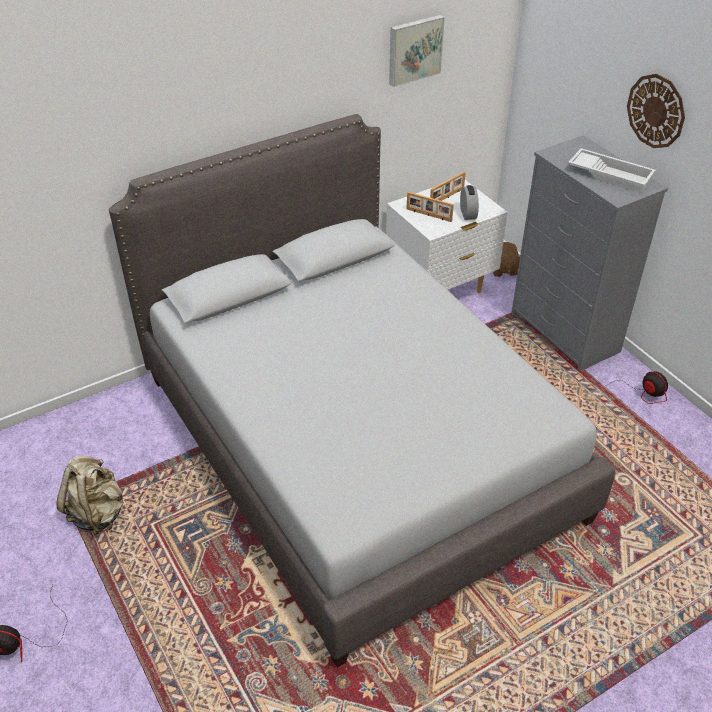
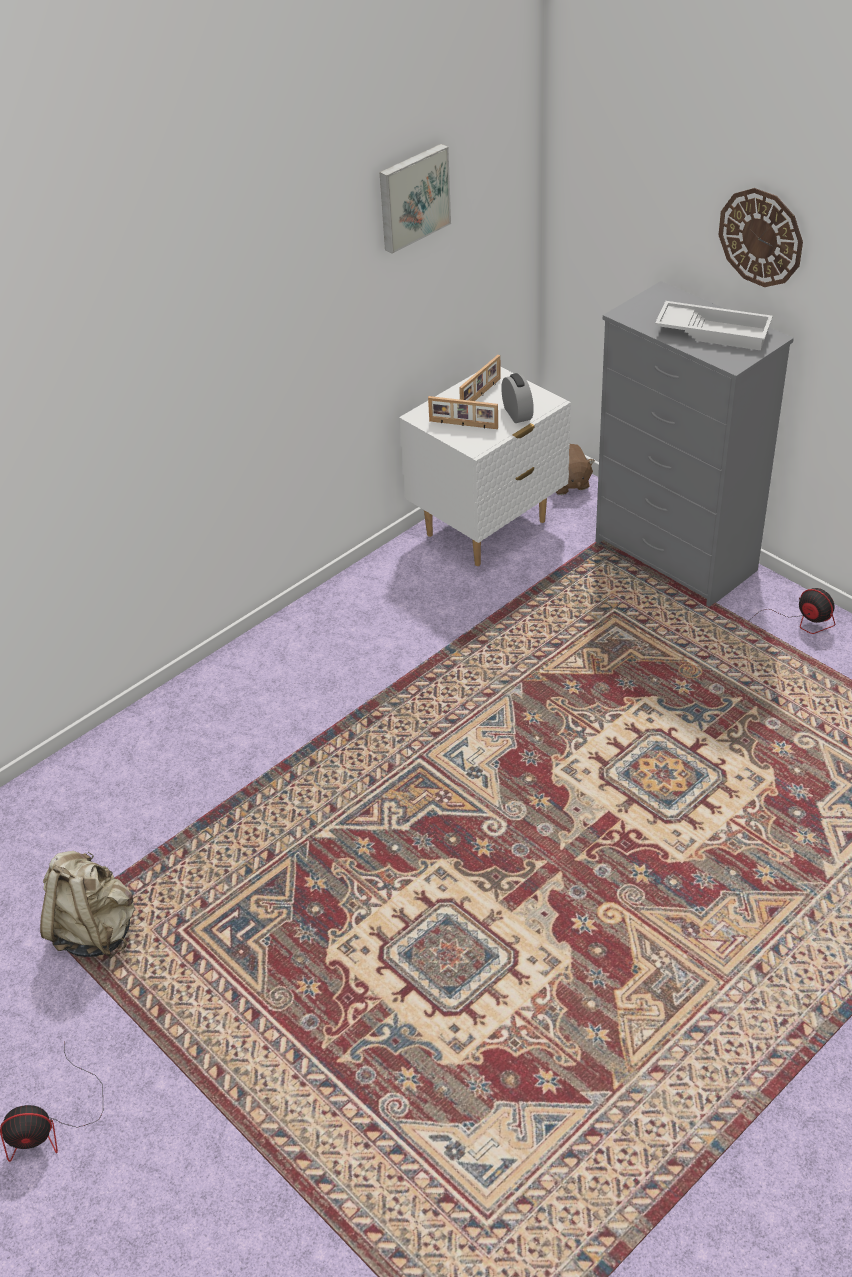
camera: 10 degrees left, 0 degrees up
(356, 445) = (433, 765): grey bed -> none

